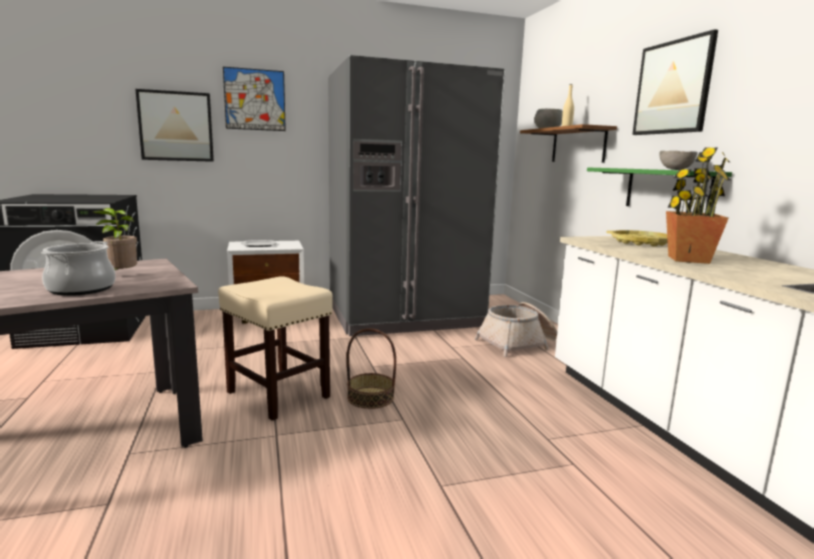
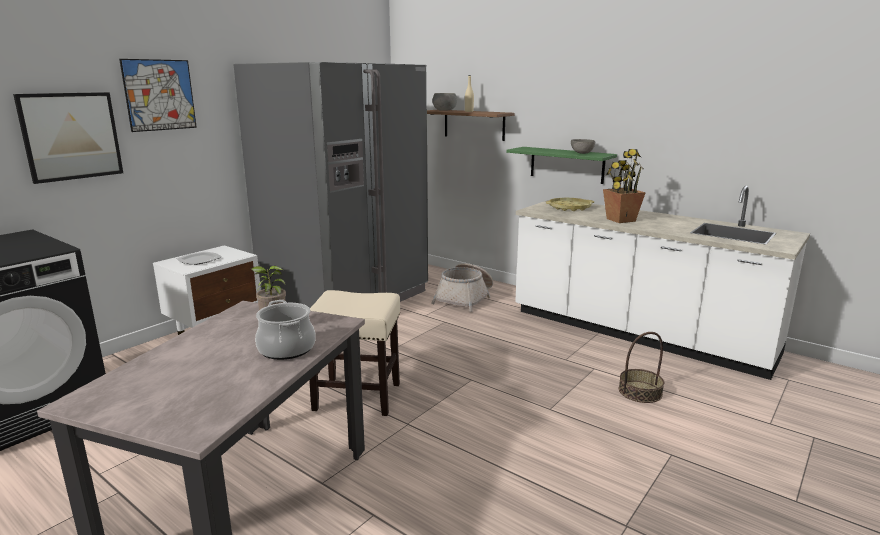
camera: 35 degrees left, 5 degrees up
(370, 397) = (428, 373): basket -> basket (640, 392)
(672, 87) = (564, 89): picture -> none

